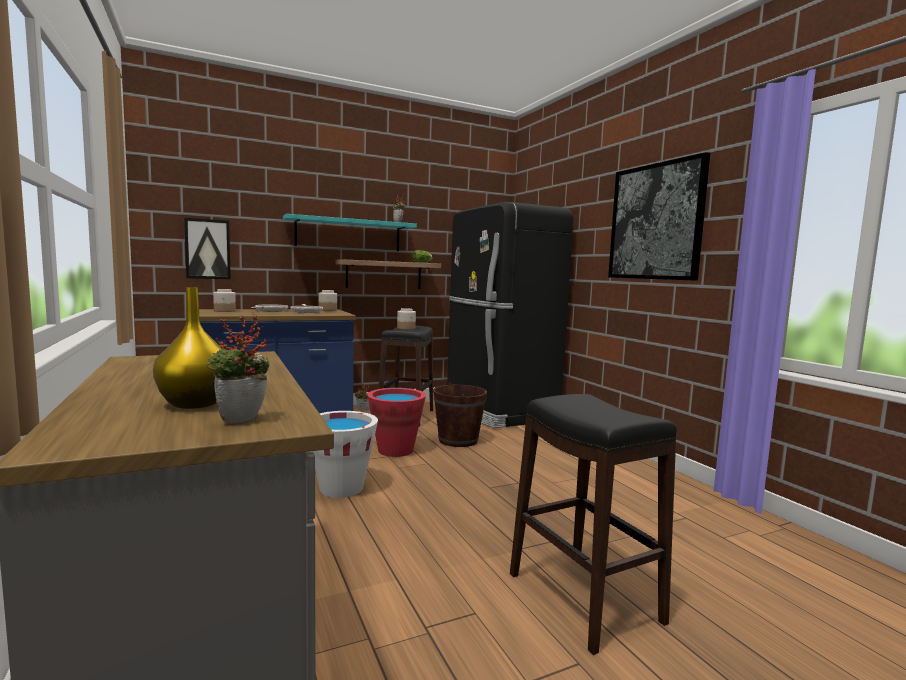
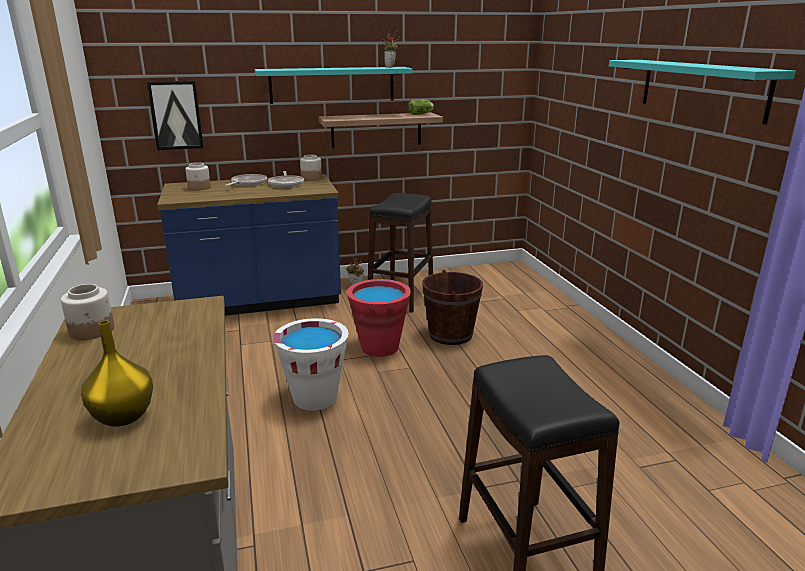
camera: 10 degrees right, 15 degrees up
(241, 421) = (154, 453): potted plant -> none
(406, 328) = (399, 200): jar -> jar (92, 331)
(496, 410) = (506, 289): black fridge -> none
(655, 222) = (701, 88): picture -> turquoise shelf

